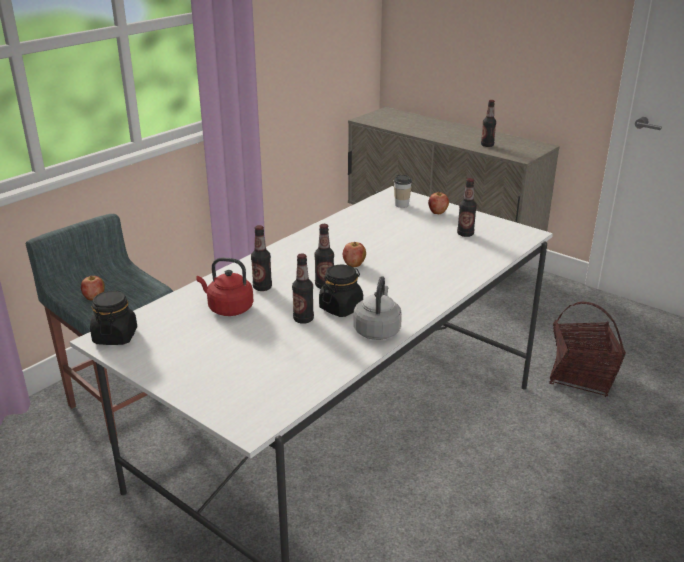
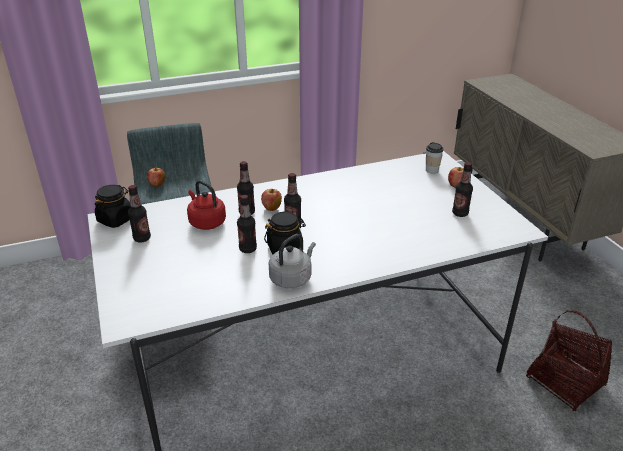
camera: 30 degrees right, 5 degrees up
(354, 265) = (334, 214): apple -> apple (271, 208)
(487, 145) = (571, 131): bottle -> bottle (142, 238)

